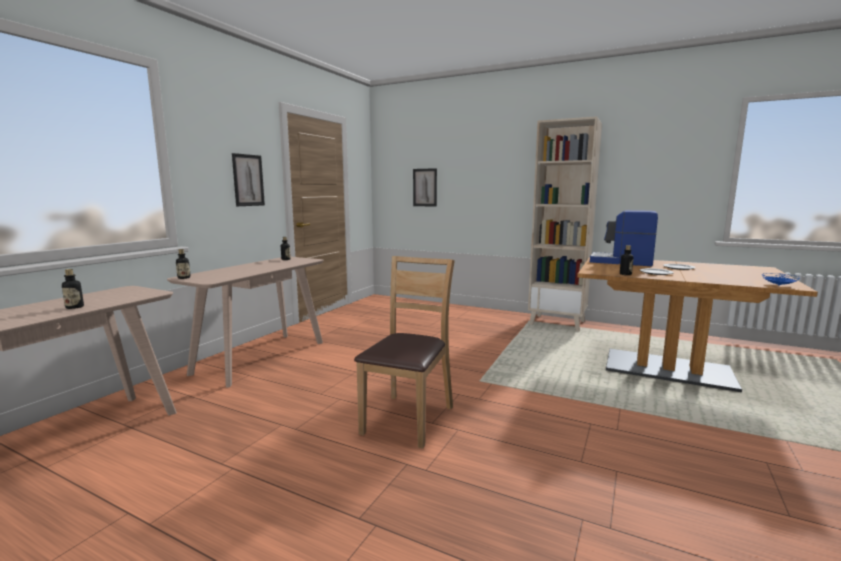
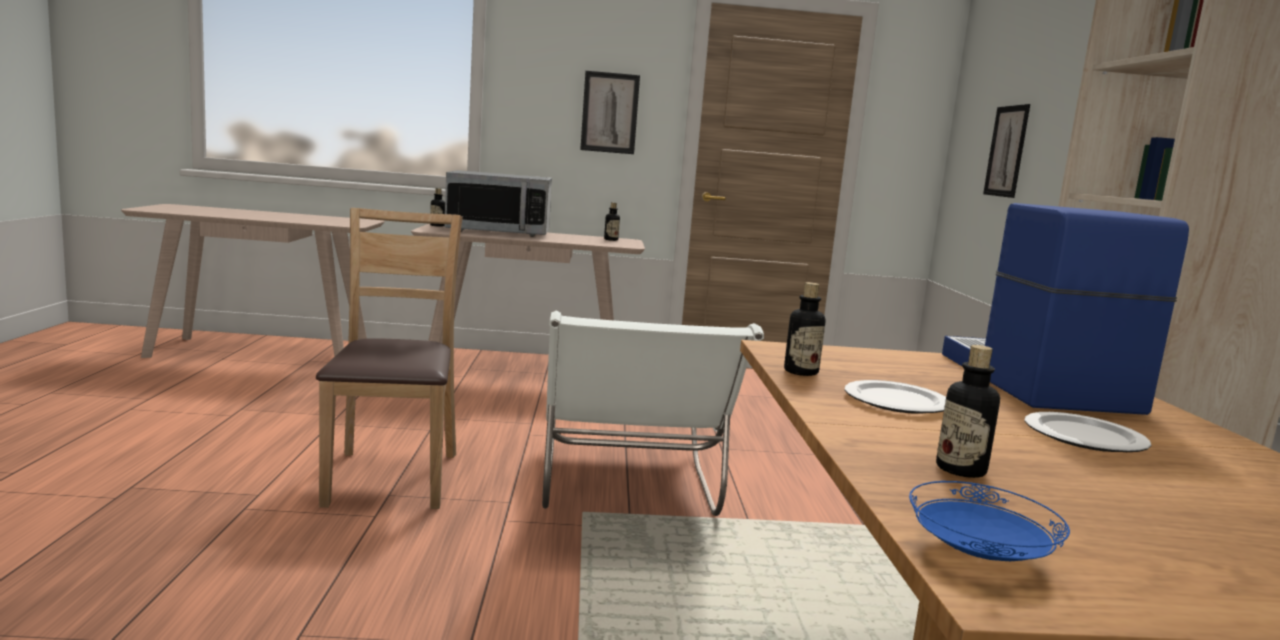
camera: 60 degrees right, 0 degrees up
(74, 307) = (277, 218): bottle -> bottle (960, 469)
(232, 271) = (499, 232): none -> microwave
(408, 419) = (391, 477): brown chair -> brown chair turned 90 degrees counterclockwise
(464, 368) = (628, 494): none -> white chair

